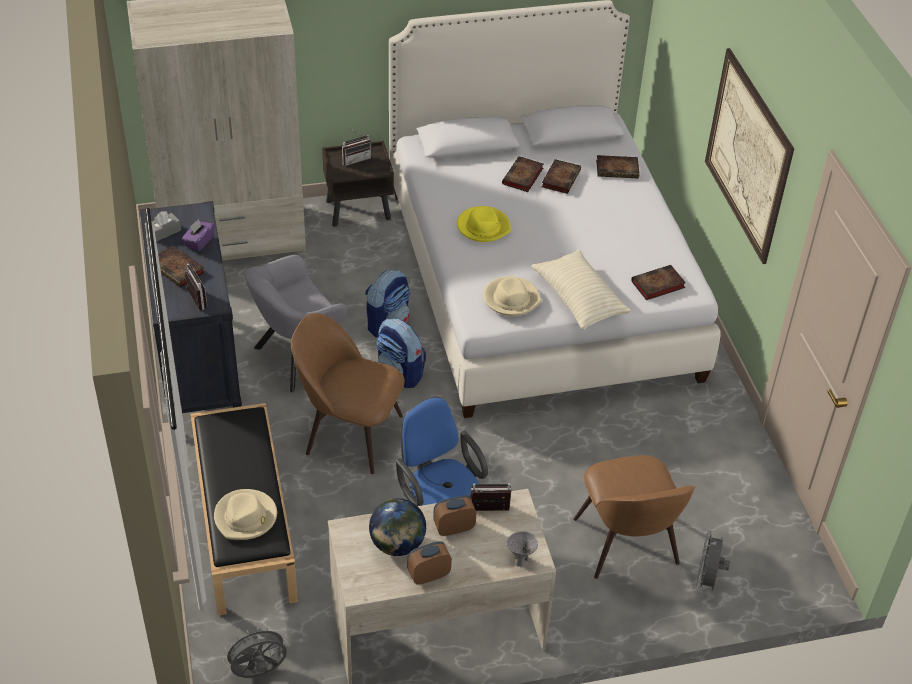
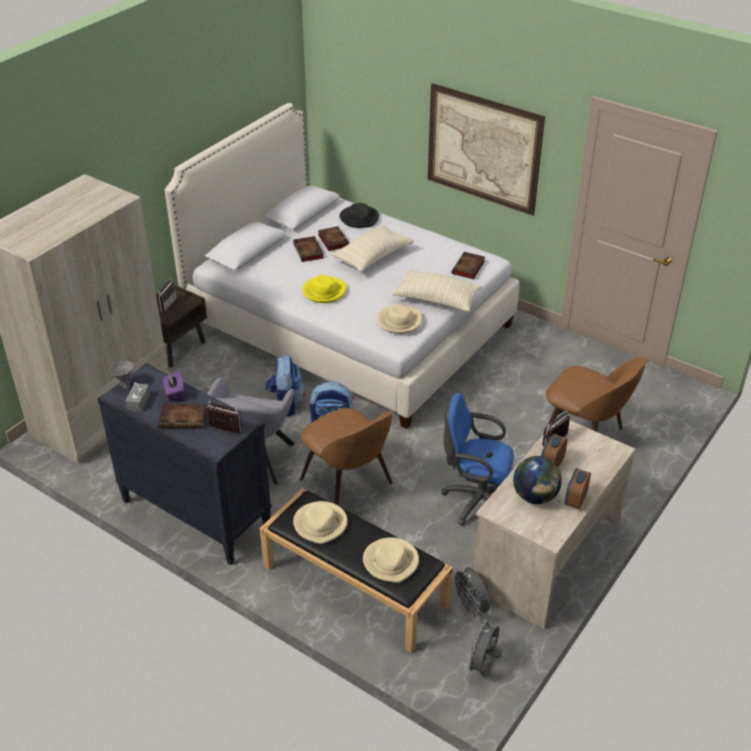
camera: 40 degrees left, 5 degrees down
(233, 444) = (321, 524): none -> beige hat
(350, 433) = (348, 483): brown chair -> brown chair turned 105 degrees counterclockwise
(520, 560) = (610, 456): grey bowl -> grey bowl (125, 384)
(575, 218) = (372, 257): none -> beige pillow
(618, 169) = (359, 218): book -> black hat
(707, 580) = (646, 427): grey fan -> grey fan (470, 609)

